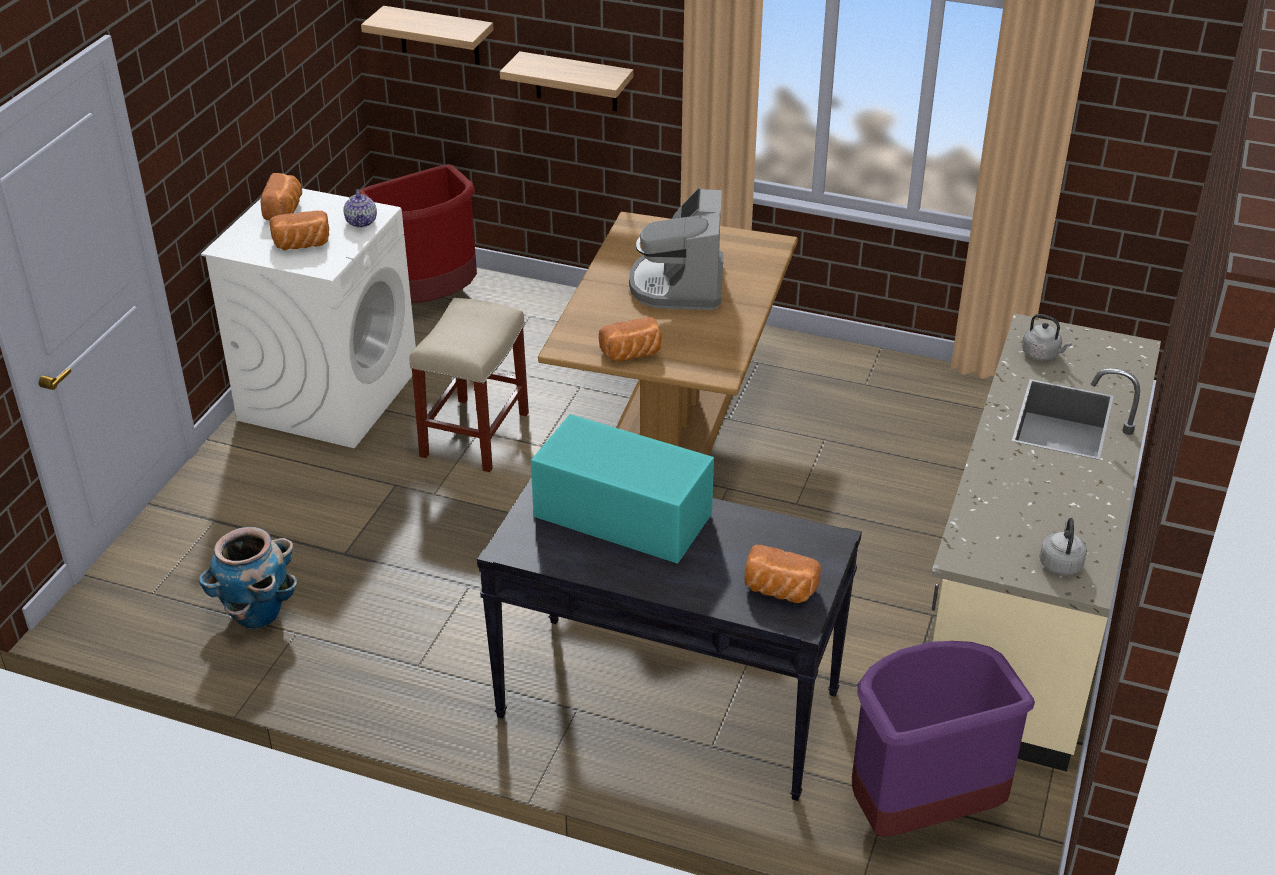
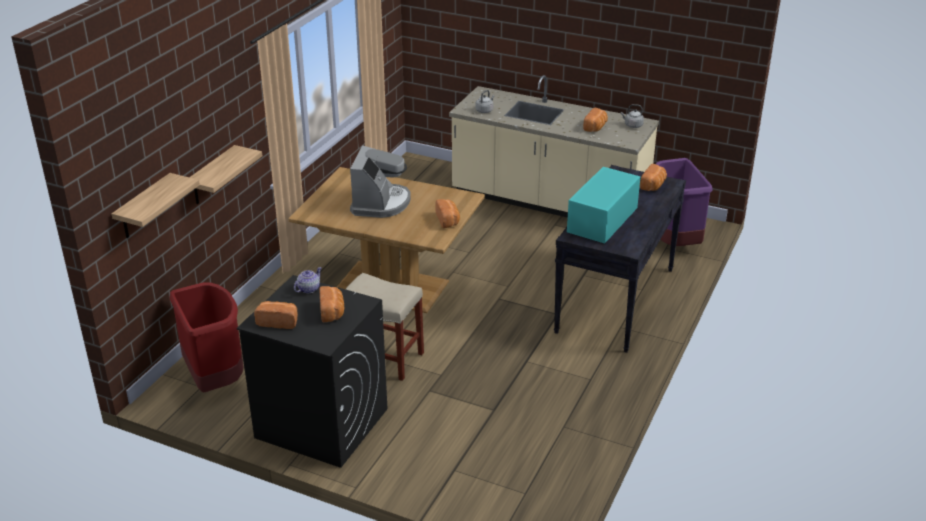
camera: 85 degrees left, 5 degrees down
(256, 614) = (546, 444): planter -> none
(329, 393) = (320, 423): white washing machine -> black washing machine
(361, 222) = (308, 289): teapot -> teapot turned 45 degrees counterclockwise
(679, 285) = (380, 203): coffee machine -> coffee machine turned 90 degrees counterclockwise
(1025, 505) = (596, 127): none -> bread

